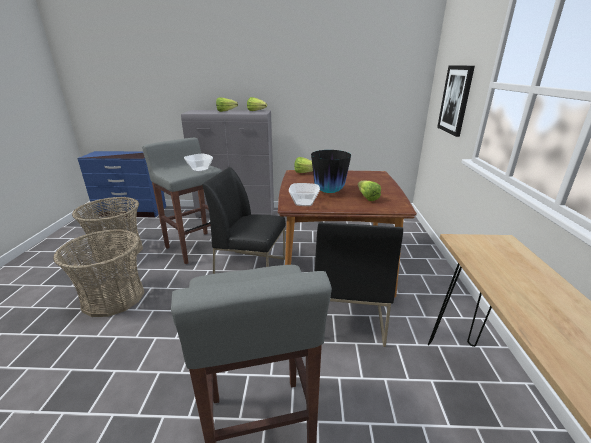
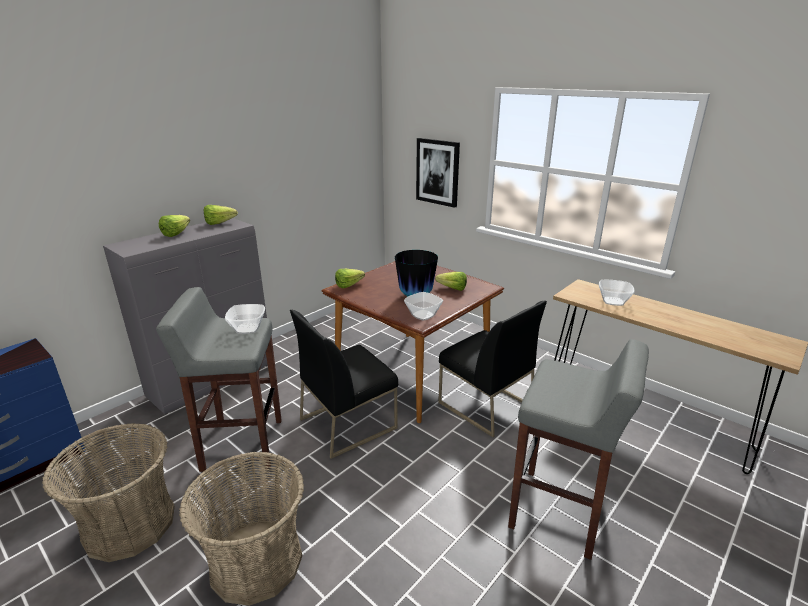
camera: 50 degrees left, 0 degrees up
(505, 268) = (612, 301): none -> bowl

